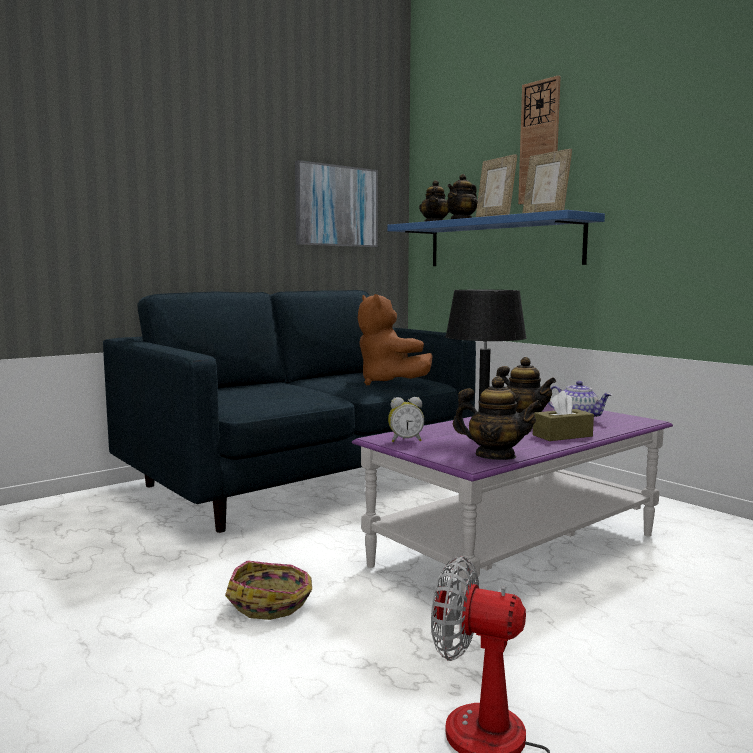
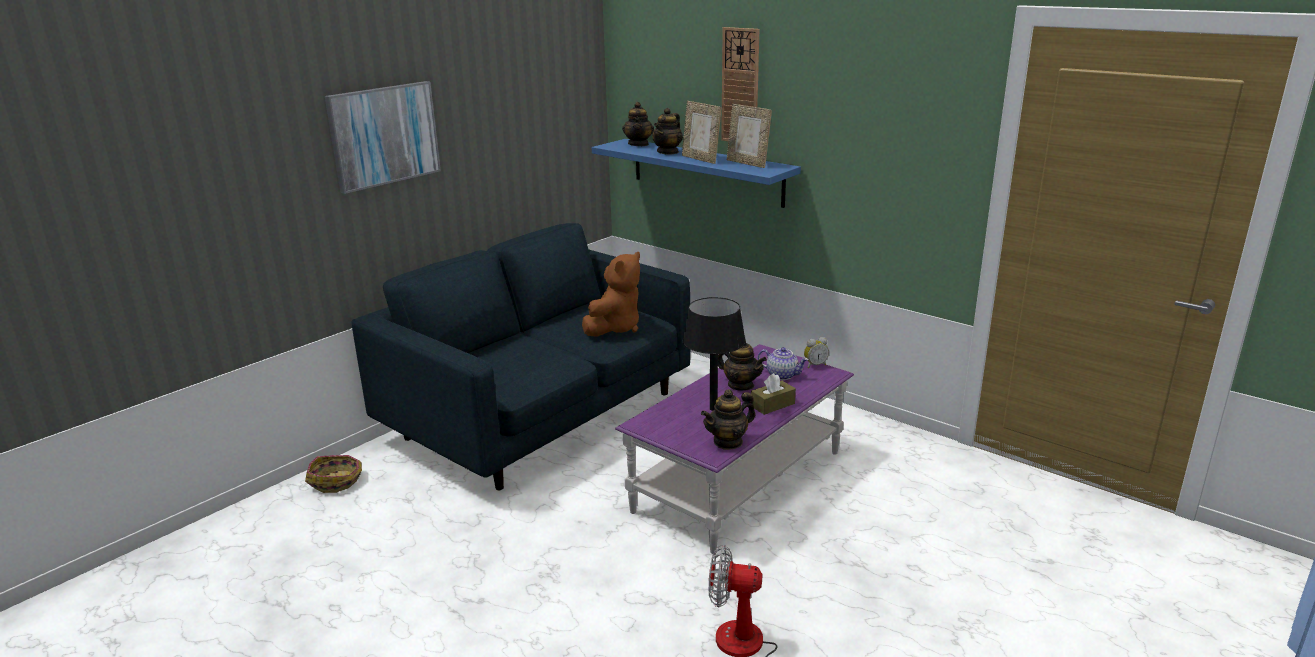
camera: 10 degrees left, 15 degrees up
(271, 603) = (572, 557): basket -> basket (337, 481)
(336, 206) = (540, 134): picture -> picture (384, 135)
(388, 383) = (615, 328): brown plush toy -> brown plush toy turned 105 degrees counterclockwise
(405, 440) = (657, 425): alarm clock -> alarm clock (814, 365)
(495, 456) = (728, 442): teapot -> teapot turned 135 degrees clockwise

